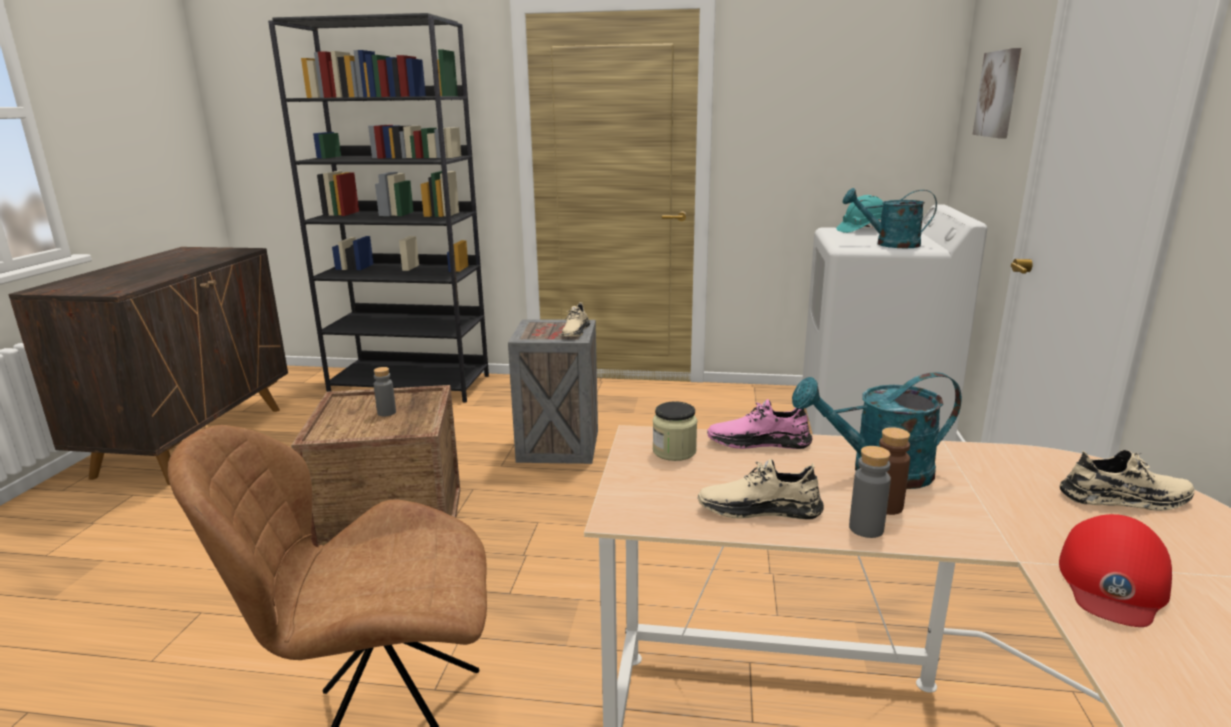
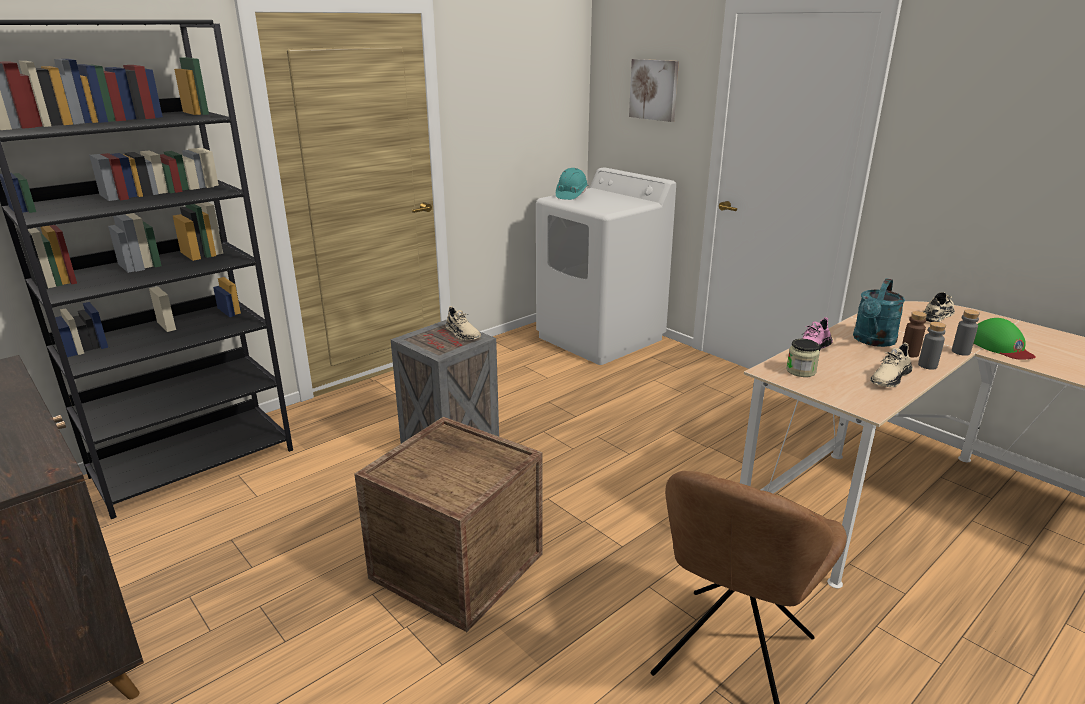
camera: 50 degrees left, 5 degrees up
(386, 413) = (452, 460): grey bottle -> grey bottle (960, 352)
(889, 244) = (620, 204): turquoise watering can -> none
(1112, 581) = (1000, 346): red cap -> green cap

